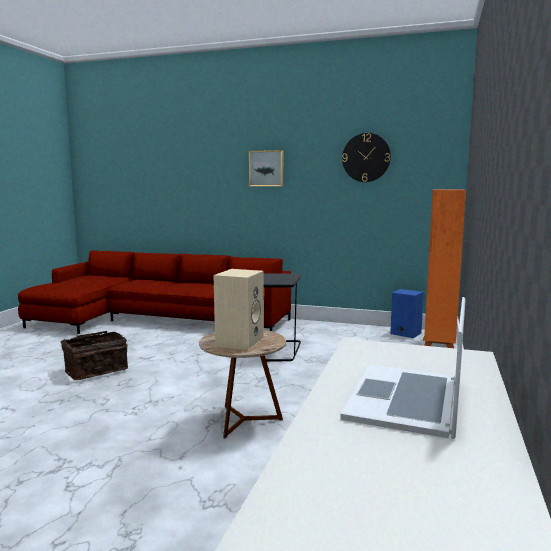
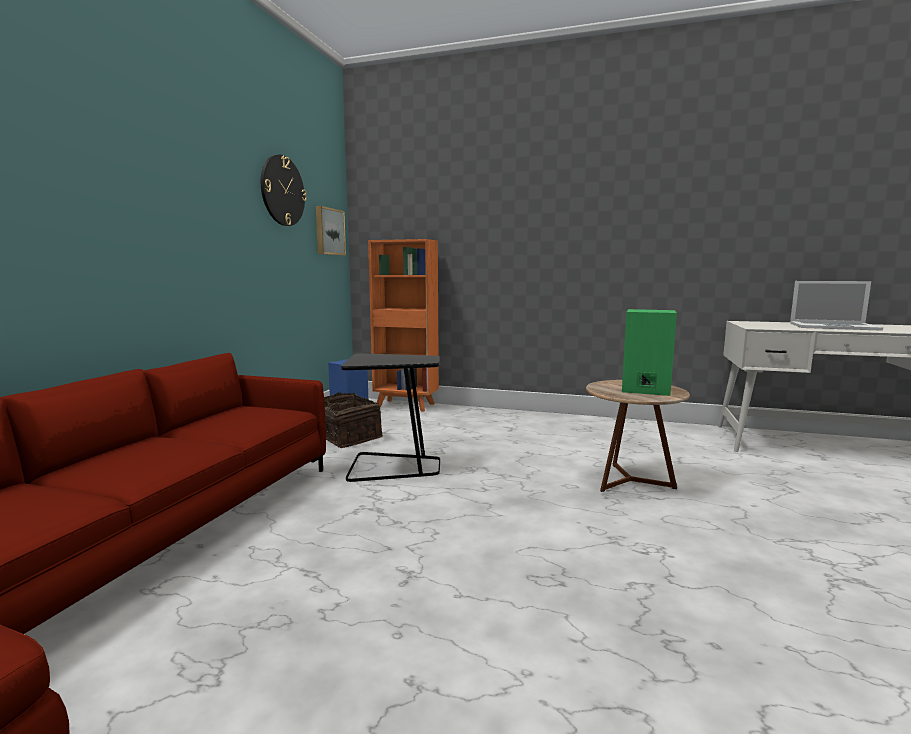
camera: 90 degrees left, 0 degrees up
(95, 370) = (490, 634): basket -> basket (347, 437)
(239, 341) = (644, 389): beige speaker -> green speaker
(266, 168) = (160, 179): picture -> picture (329, 231)

